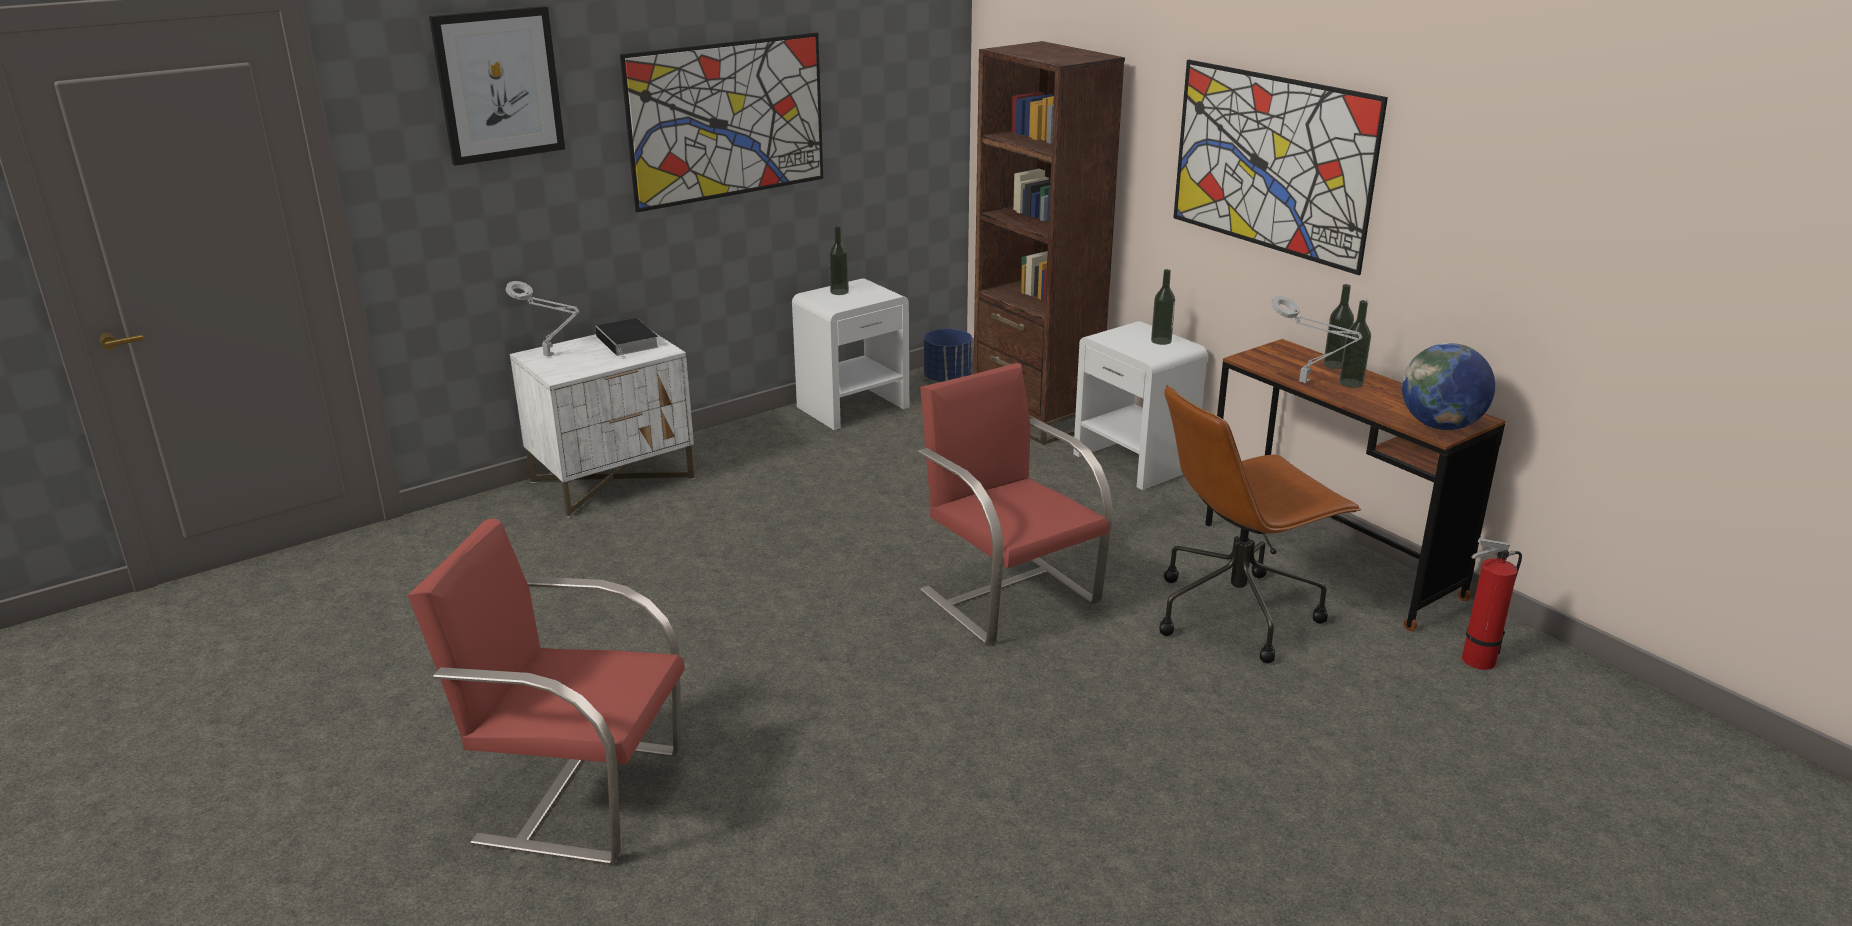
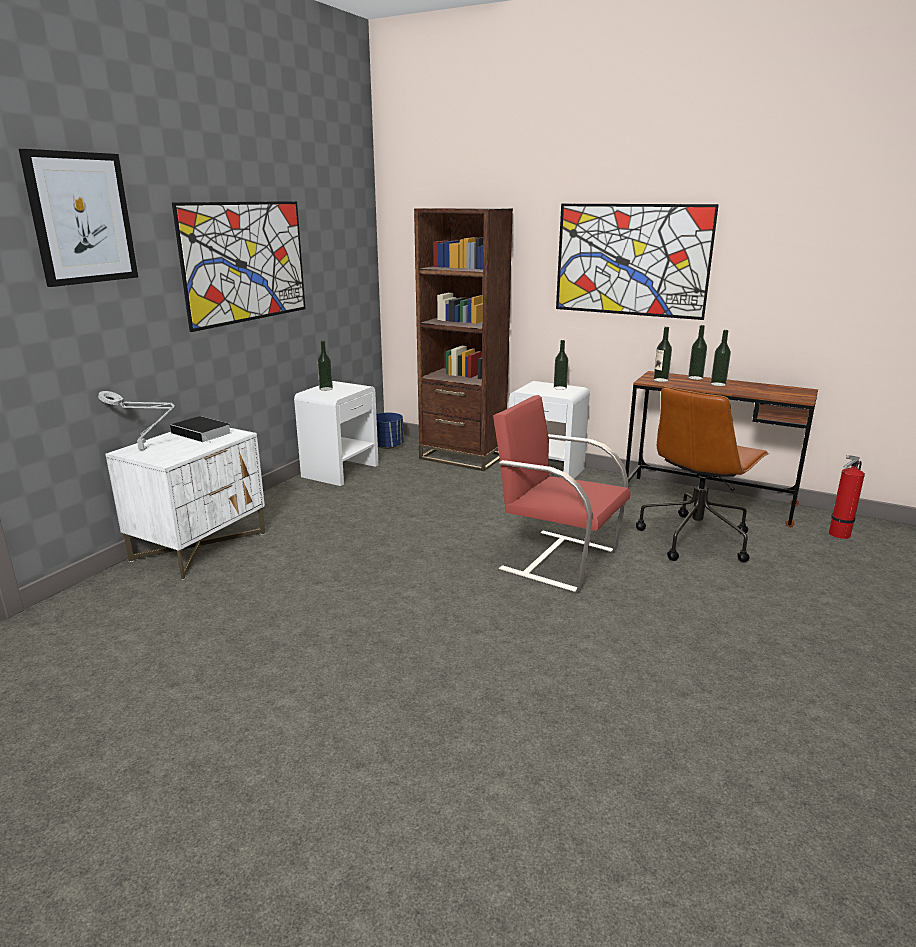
camera: 25 degrees left, 5 degrees down
(577, 793) = (382, 800): red chair -> none
(1272, 360) = (660, 380): none -> bottle
(1307, 383) = (697, 387): grey table lamp -> none
(1440, 426) = (795, 395): globe -> none

